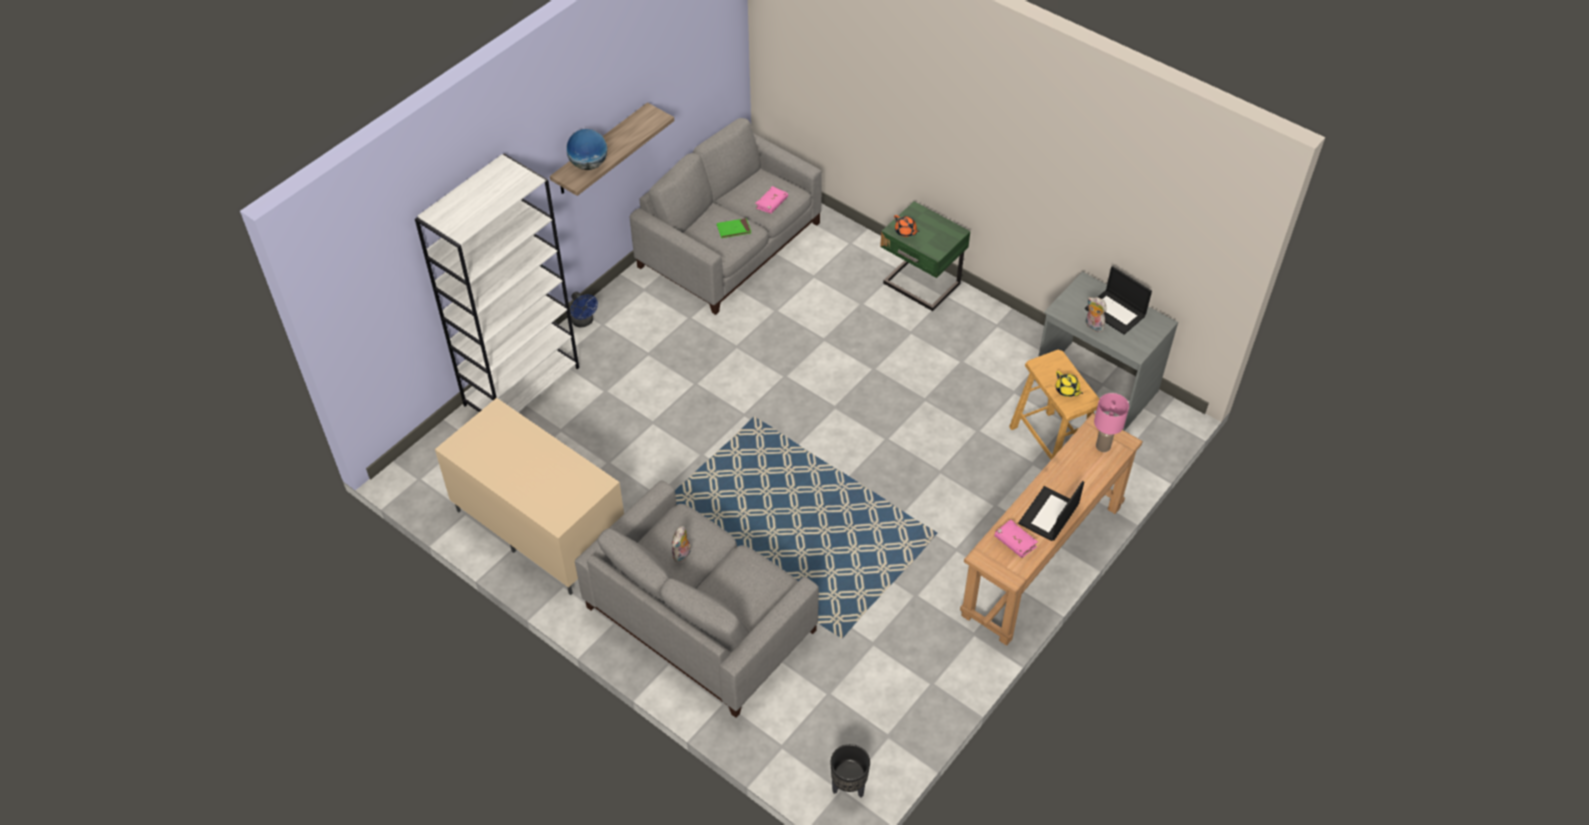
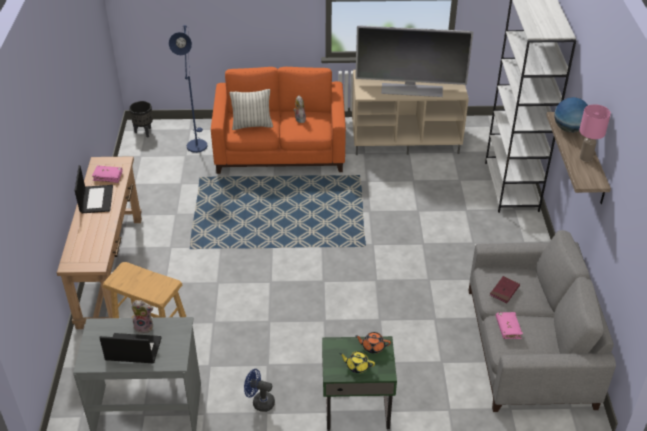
camera: 140 degrees right, 10 degrees down
(537, 453) = (411, 89): none -> television
(584, 322) = (535, 237): blue fan -> blue fan (260, 402)
(701, 618) = (280, 149): grey sofa -> orange sofa
(734, 229) = (504, 291): green book -> red book
(749, 583) = (252, 125): none -> pillow
(796, 708) = (196, 143): none -> blue floor lamp
(1067, 390) = (135, 277): yellow teapot -> yellow teapot (357, 366)
(1103, 446) = (83, 254): pink table lamp -> pink table lamp (585, 158)

